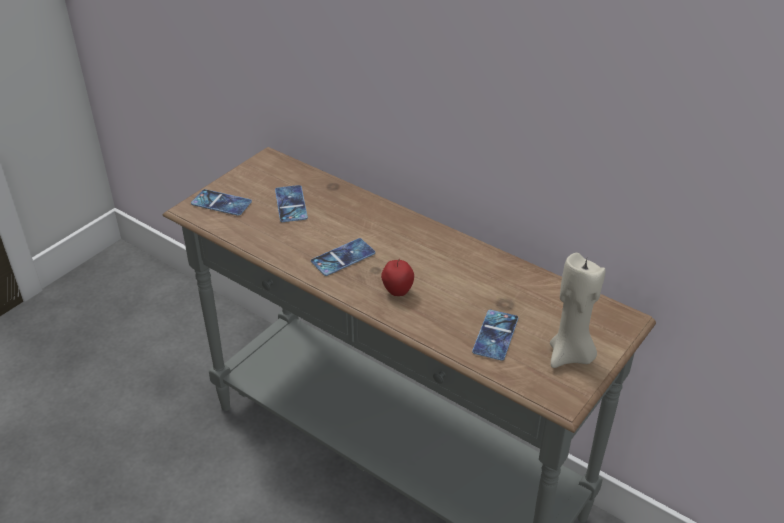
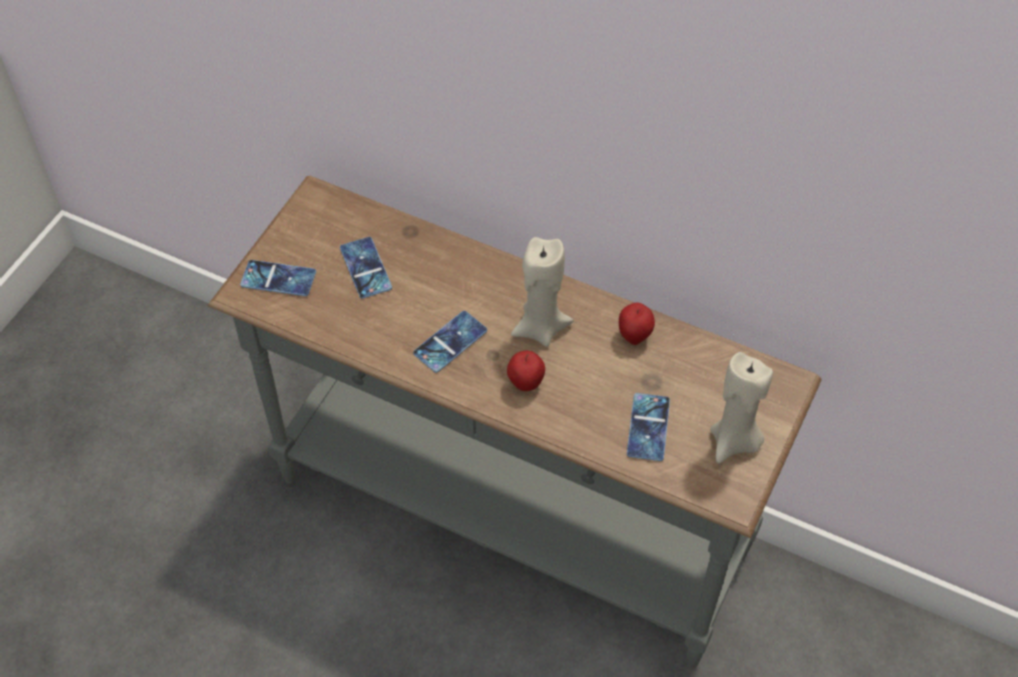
camera: 10 degrees left, 15 degrees up
(419, 257) = (540, 328): none -> beige candle
(497, 271) = (634, 336): none -> apple

